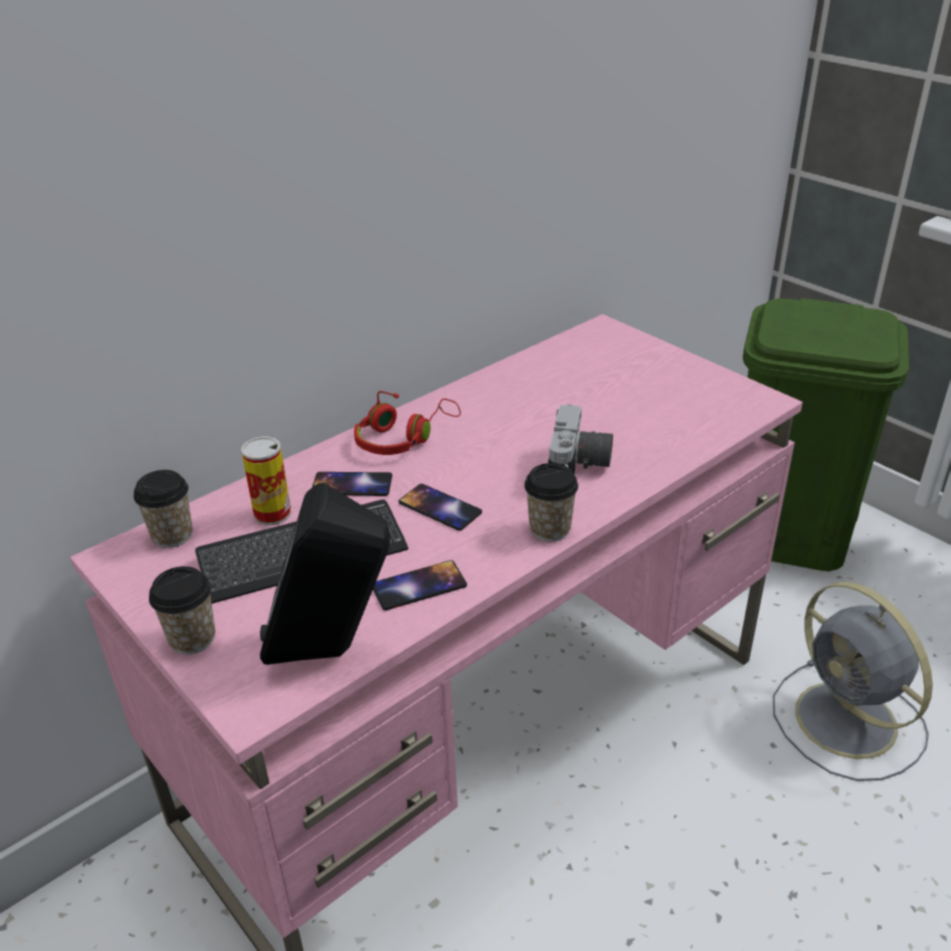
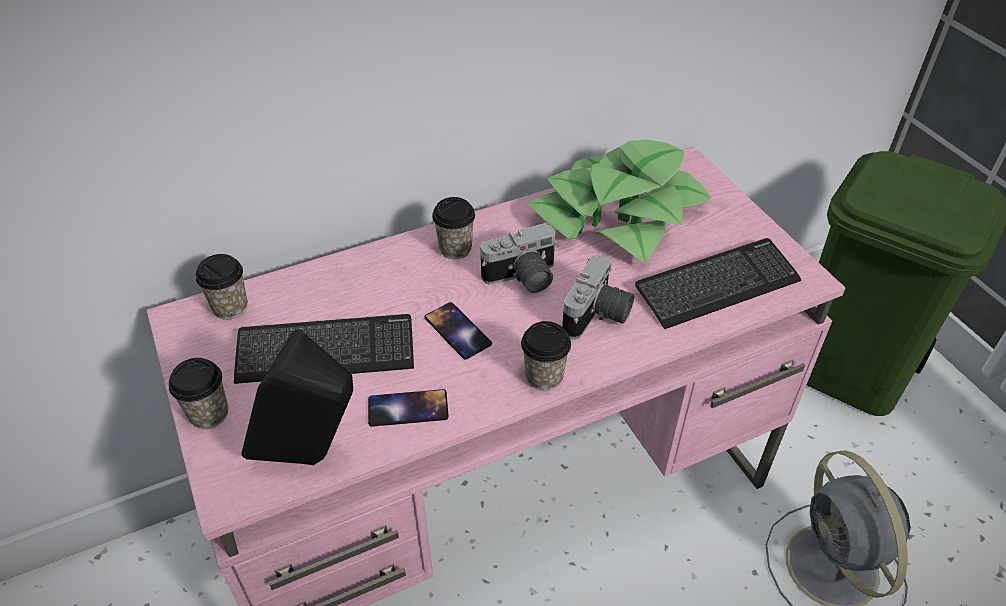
camera: 15 degrees right, 10 degrees up
(272, 513) = (317, 304): can -> none
(352, 485) = (393, 289): phone -> none
(403, 438) = (455, 249): red headphones -> cup
(486, 451) = (522, 279): none -> camera
(557, 381) = (618, 215): none -> potted plant
(683, 421) = (717, 285): none -> keyboard

